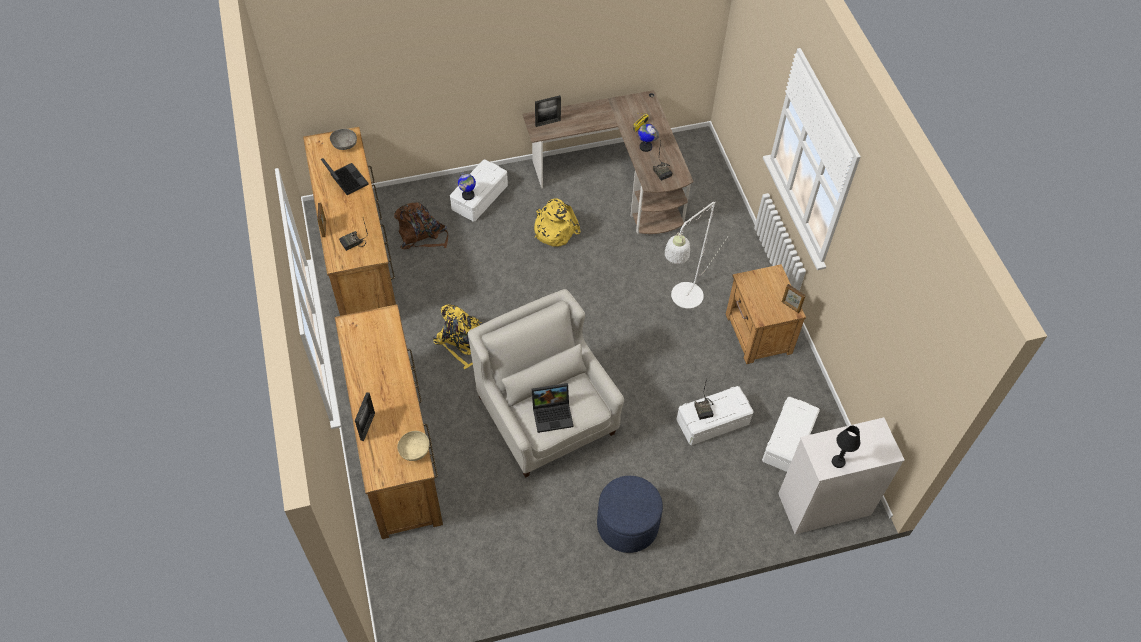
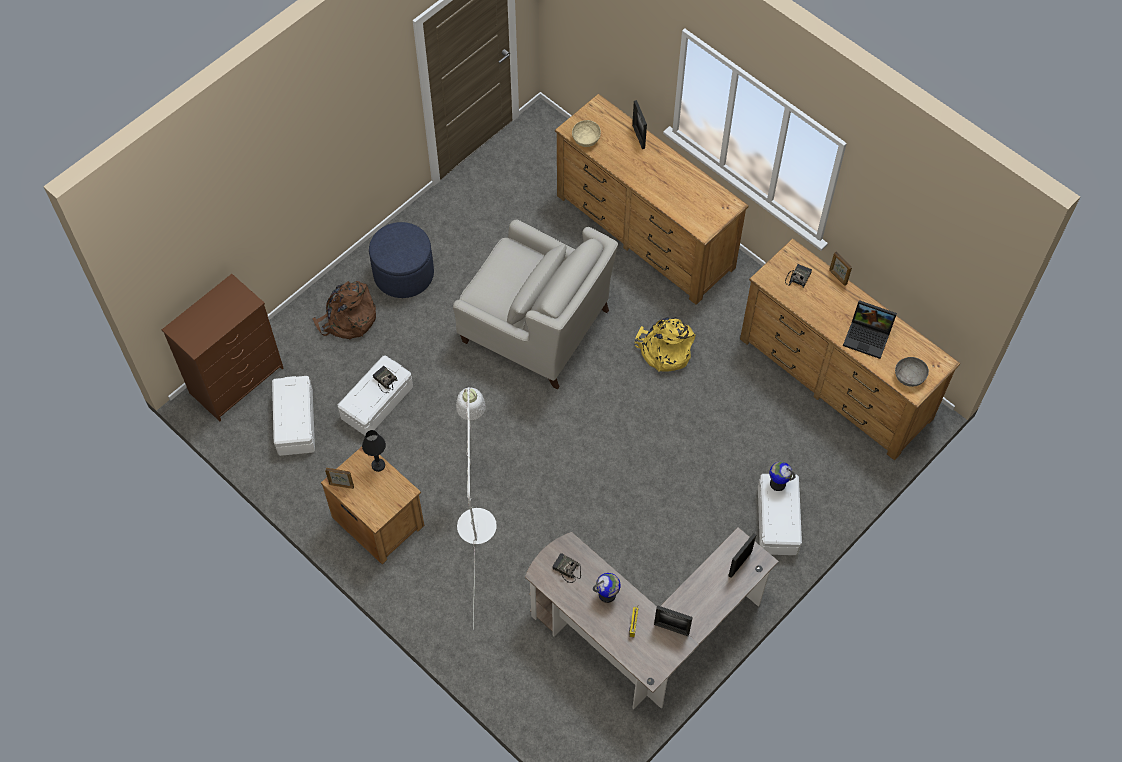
camera: 150 degrees right, 5 degrees up
(422, 235) = (798, 440): brown backpack -> brown backpack (348, 320)
(553, 414) = (509, 269): laptop -> none
(554, 230) = (668, 526): yellow backpack -> none
(618, 112) = (671, 629): none -> picture frame
(823, 504) = (237, 379): white dresser -> brown dresser
(838, 462) = (221, 297): black table lamp -> black table lamp (378, 465)

